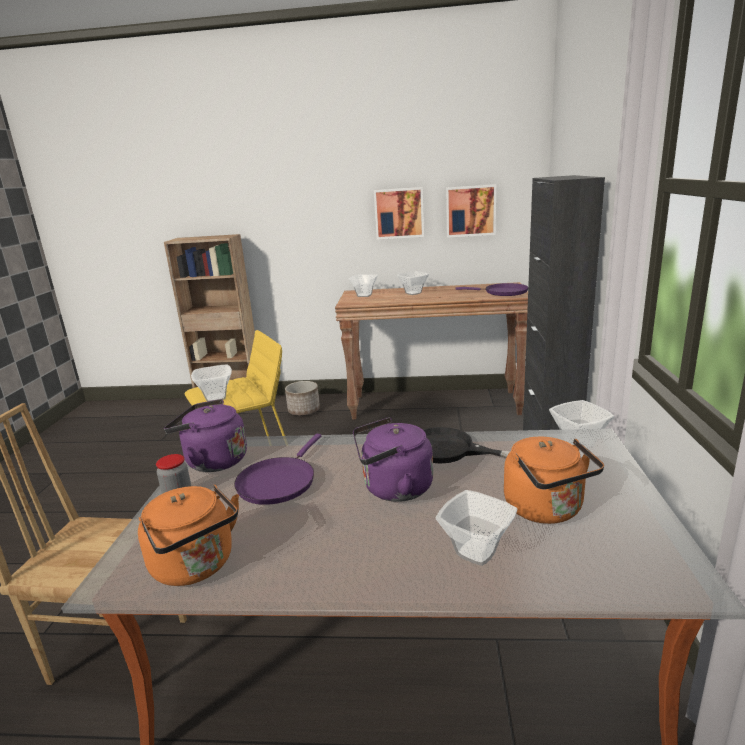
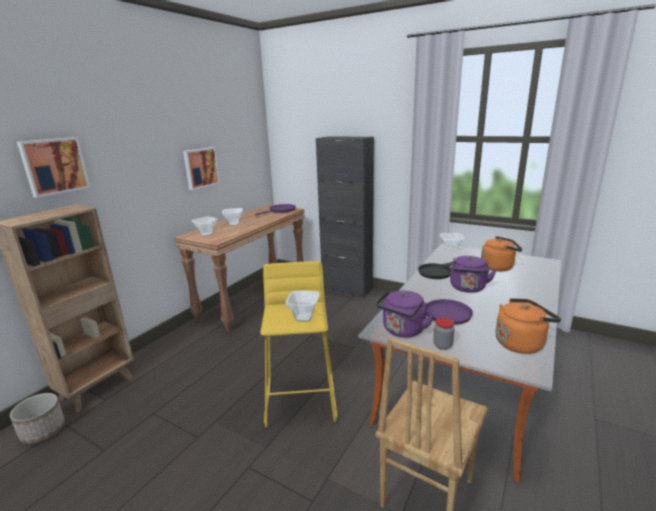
camera: 65 degrees left, 0 degrees up
(304, 411) = (181, 349): planter -> planter (43, 431)
(470, 211) = (238, 162): picture -> picture (54, 166)
(476, 554) = (525, 284): bowl -> none

